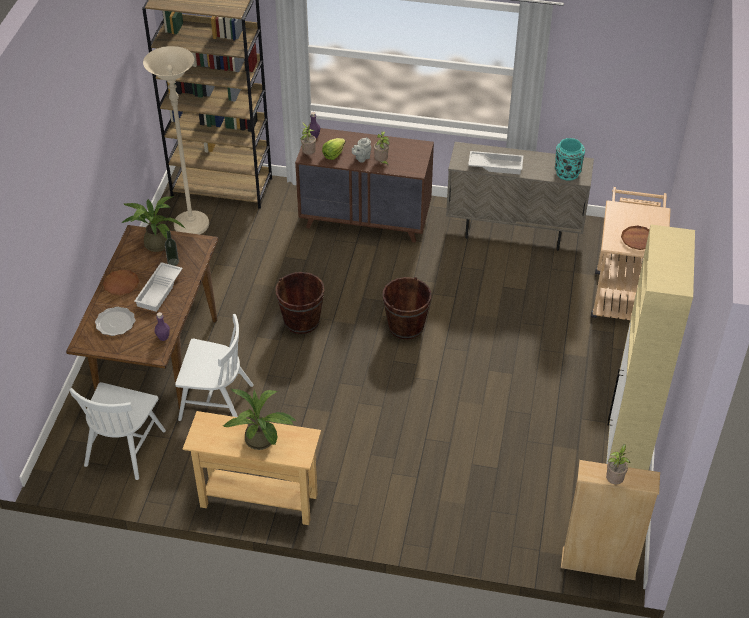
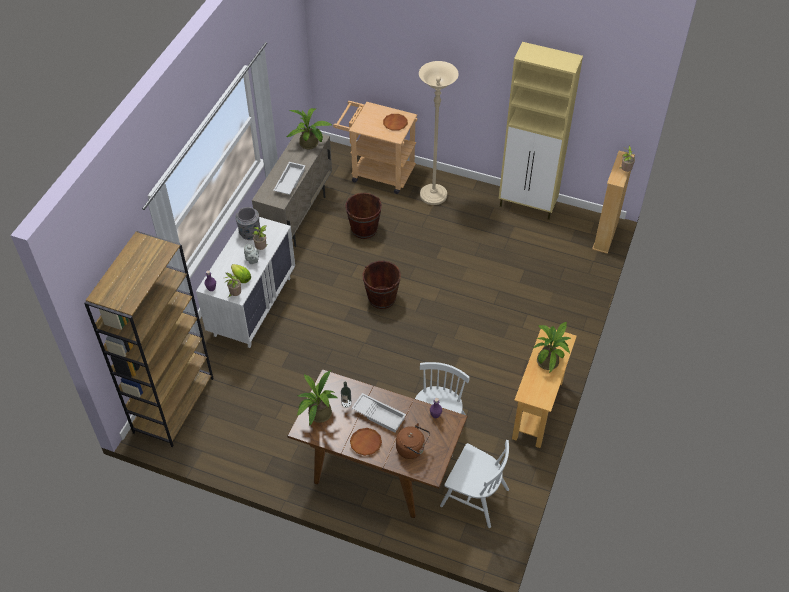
camera: 80 degrees left, 5 degrees up
(115, 323) = (412, 449): plate -> brown kettle
(191, 225) = (219, 432): beige floor lamp -> beige floor lamp (433, 195)
(301, 321) = (360, 363): brown bucket -> brown bucket (364, 229)
(366, 219) = (253, 306): brown dresser -> white dresser
(402, 149) = (250, 233): none -> grey vase
(567, 173) = (311, 144): turquoise vase -> potted plant

